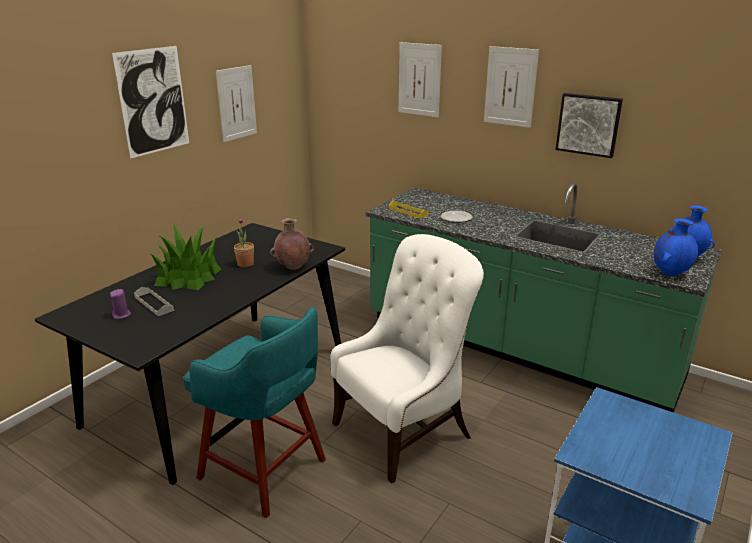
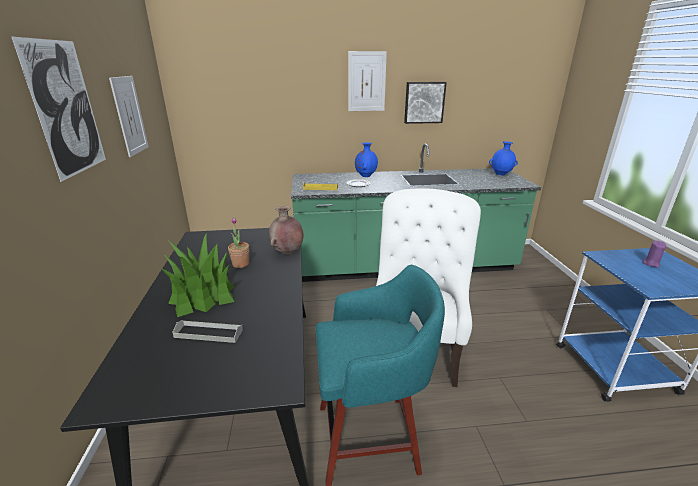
camera: 40 degrees left, 0 degrees up
(121, 315) = (189, 361): purple candle -> purple candle (650, 263)
(419, 79) = (288, 83): picture -> none
(670, 273) = (512, 183): blue vase -> blue vase (365, 176)

